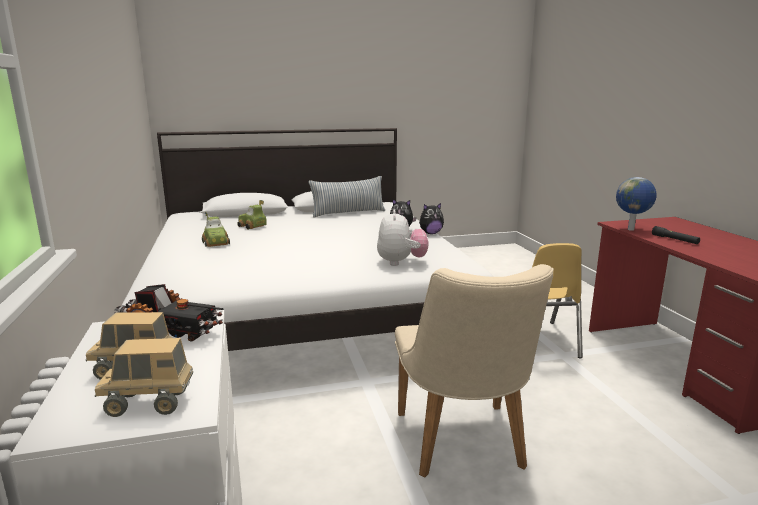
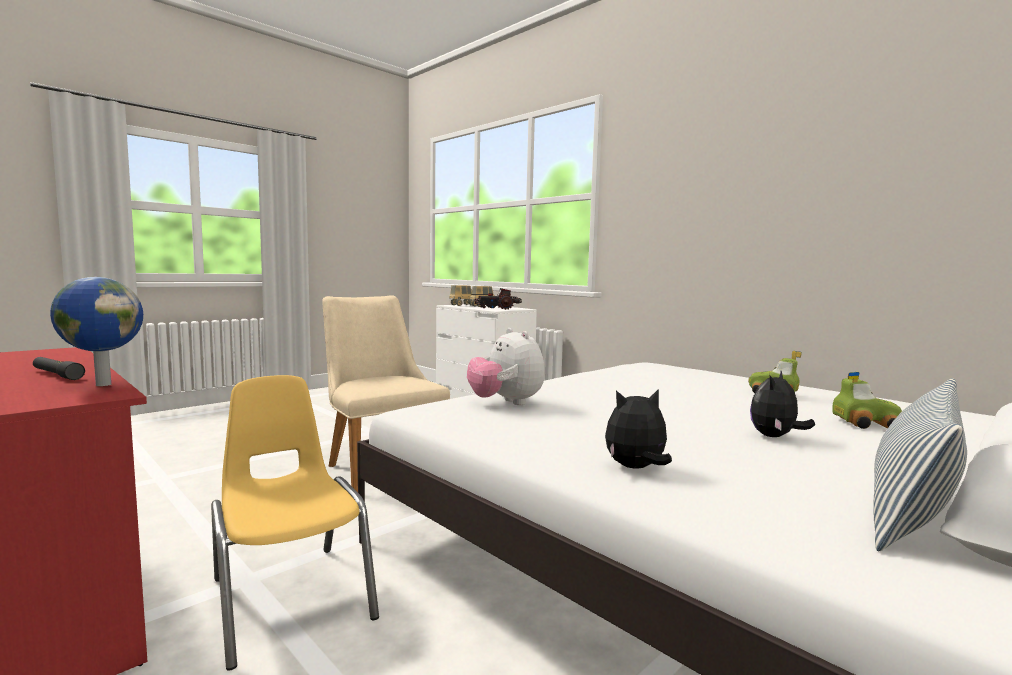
camera: 150 degrees right, 10 degrees down
(430, 233) = (552, 467): plush toy -> plush toy (775, 437)

